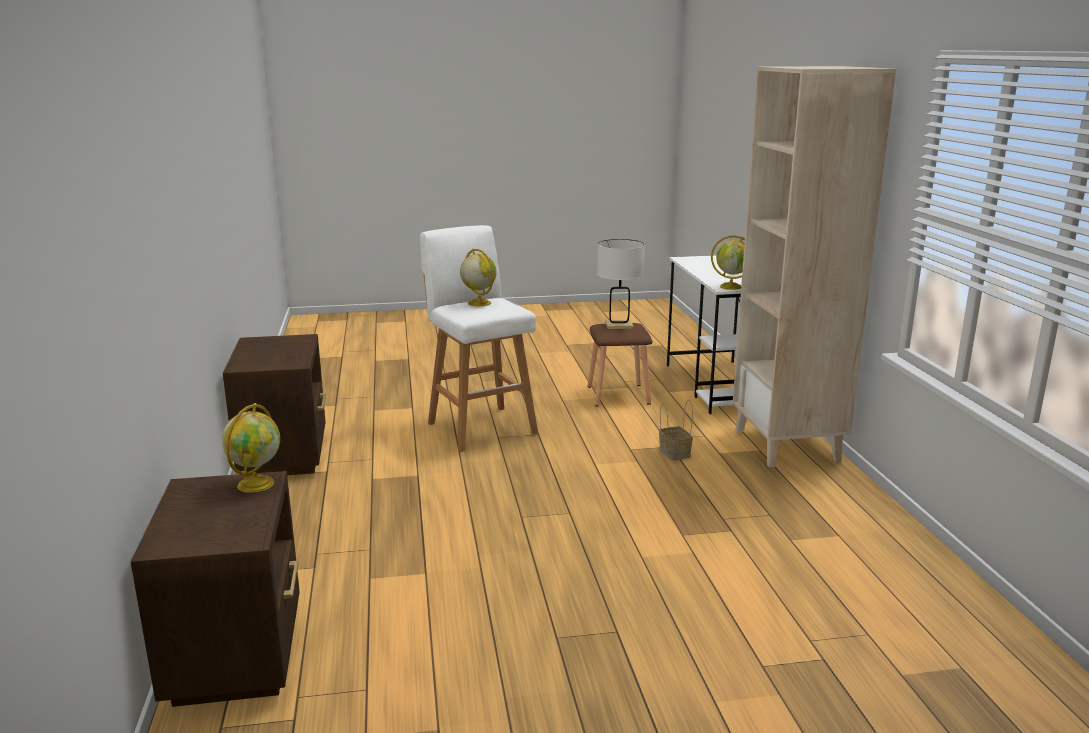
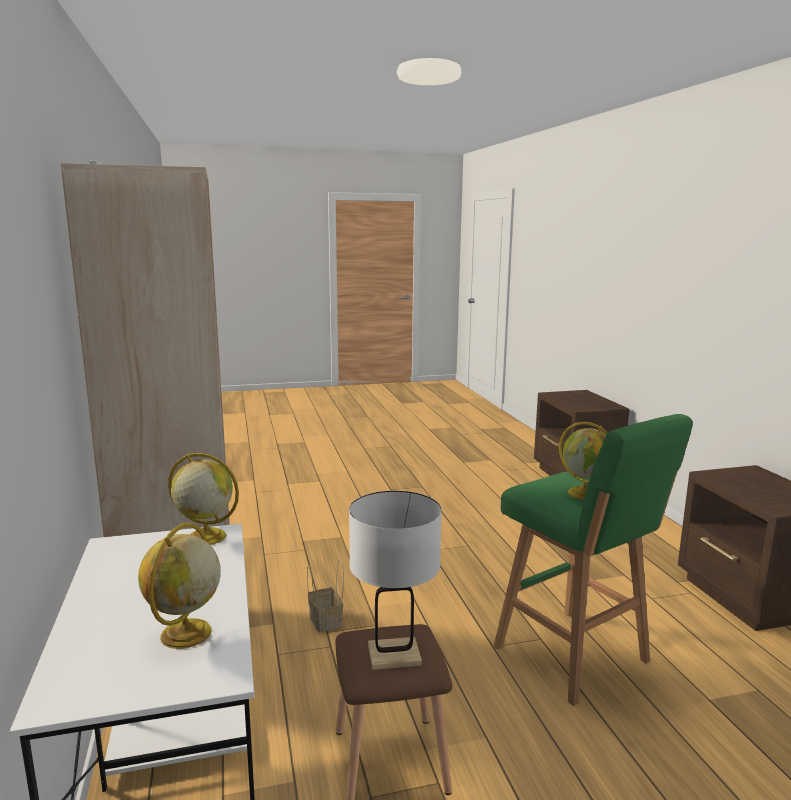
camera: 175 degrees right, 5 degrees down
(256, 483) = (581, 407): globe -> globe (185, 635)
(480, 427) = (574, 657): white stool -> green stool

